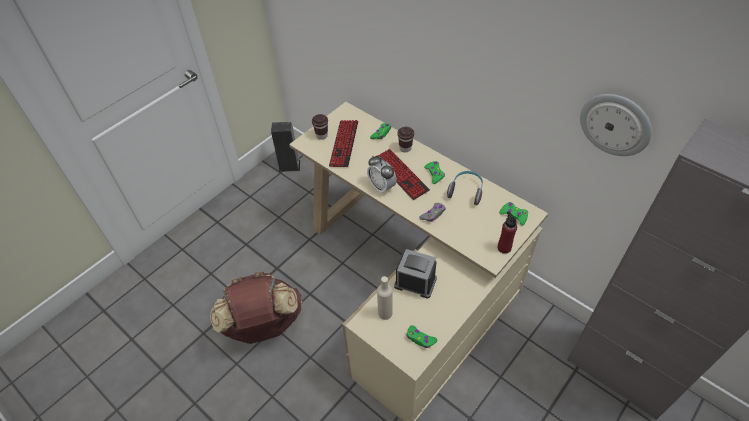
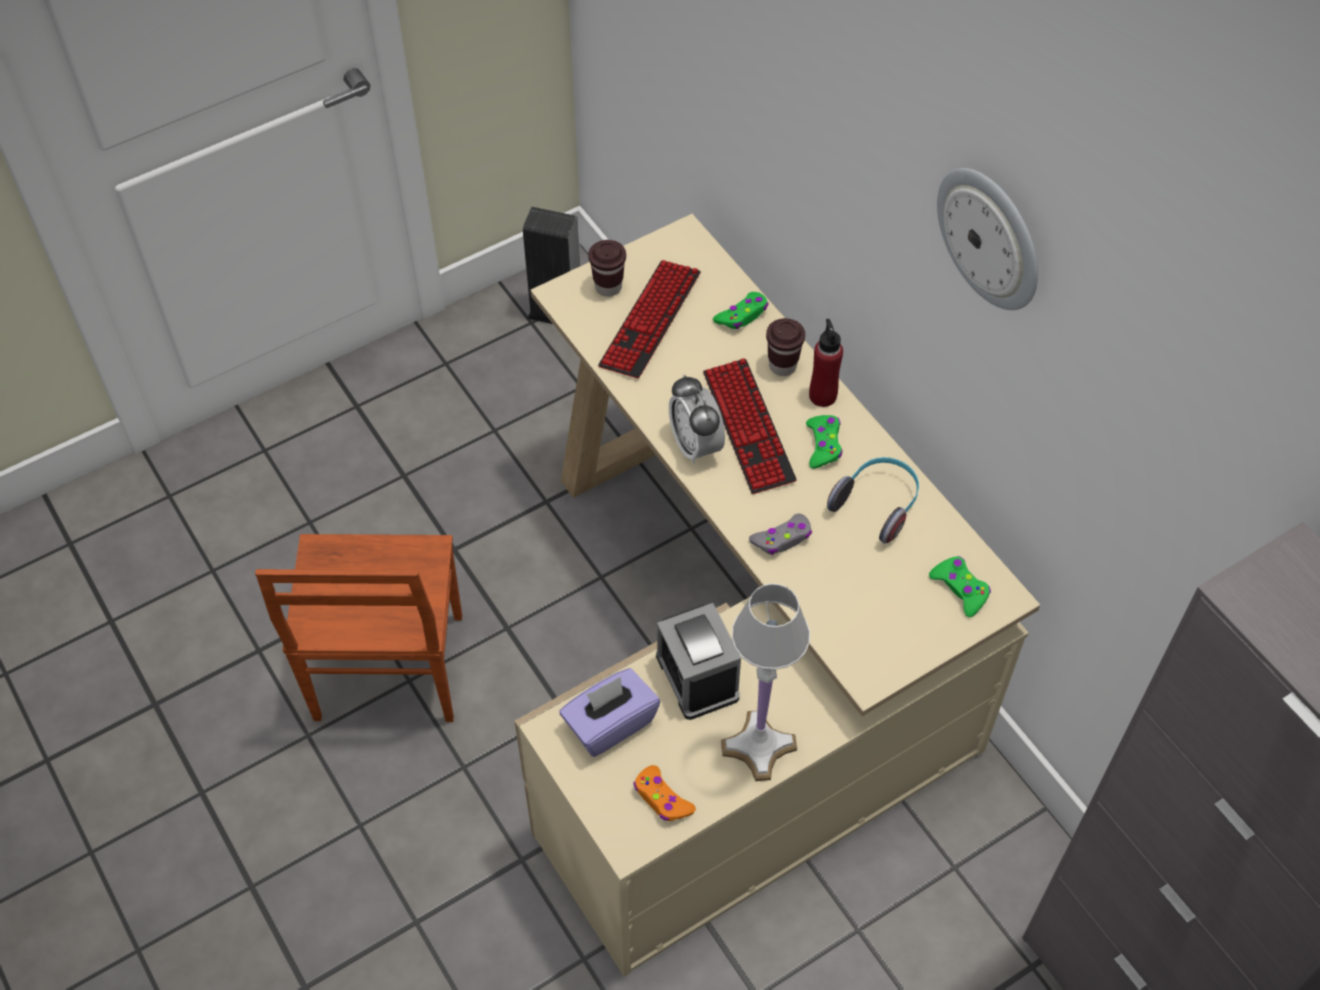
camera: 15 degrees right, 5 degrees up
(263, 325) = (386, 670): brown backpack -> brown chair
(385, 313) = (610, 724): beige bottle -> purple tissue box
(415, 282) = (697, 677): alarm clock -> alarm clock turned 150 degrees counterclockwise
(420, 339) = (662, 799): green game controller -> orange game controller
(452, 304) = (757, 745): none -> white table lamp
(504, 248) = (906, 656): red bottle -> red bottle (822, 395)
(615, 124) = (1167, 468): wall clock -> wall clock (991, 237)

